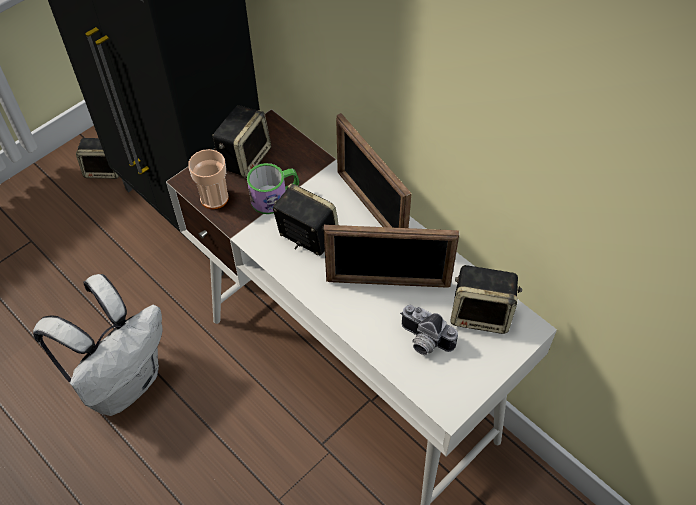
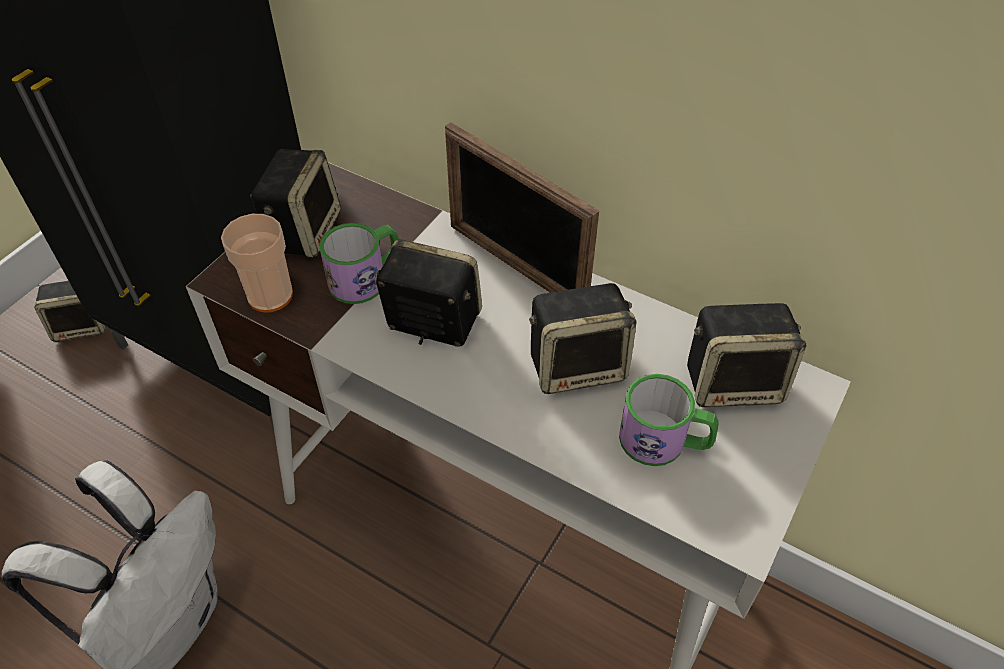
camera: 15 degrees left, 5 degrees down
(388, 282) = (578, 365): picture frame -> speaker
(423, 341) = (664, 441): camera -> mug

